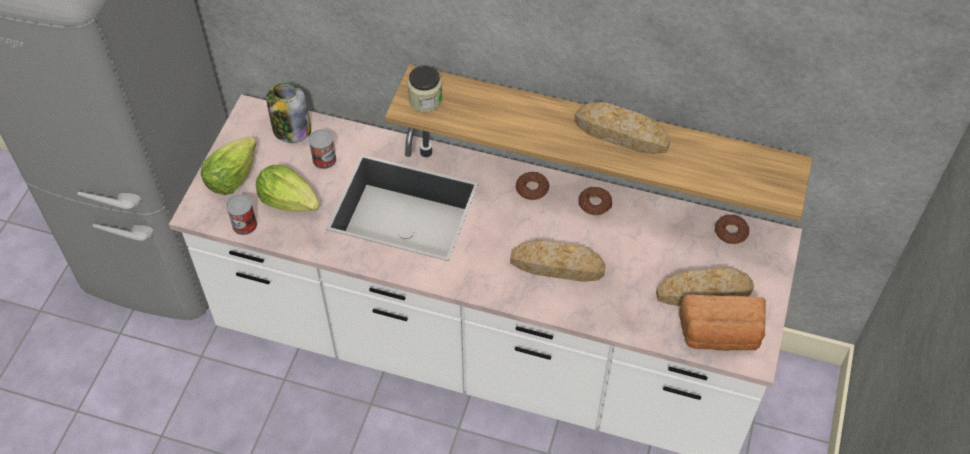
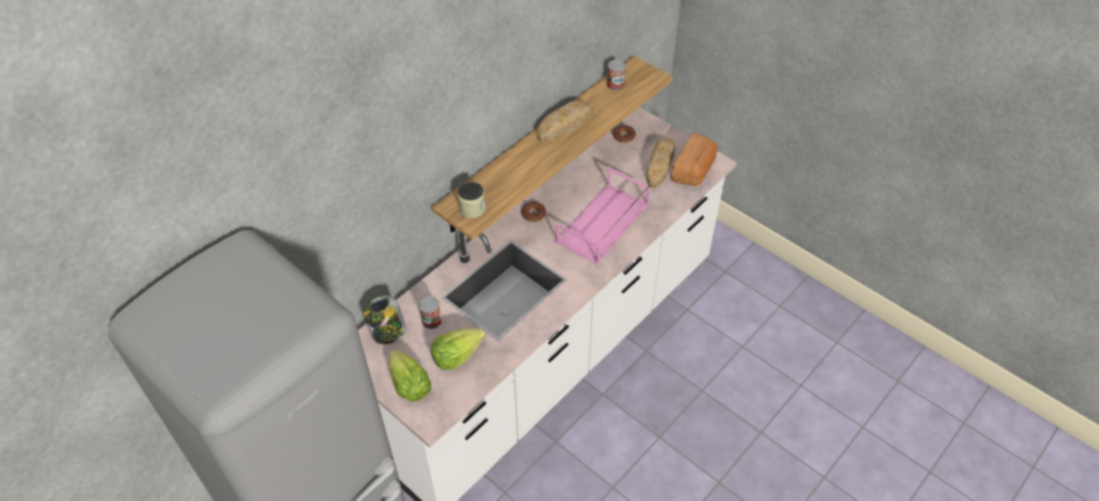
camera: 65 degrees left, 5 degrees down
(244, 225) = (462, 391): can -> can (615, 85)
(557, 265) = (602, 224): bread -> pink tray
(595, 203) = (565, 188): donut -> none

